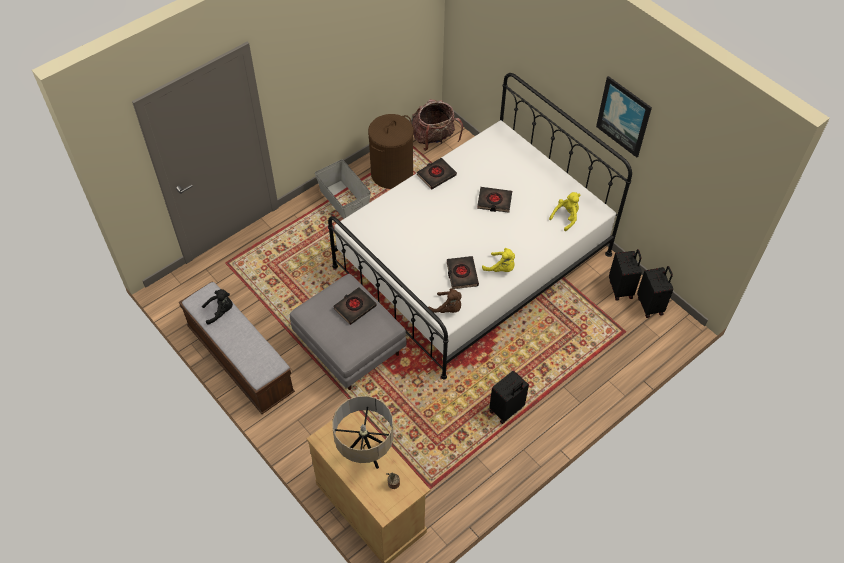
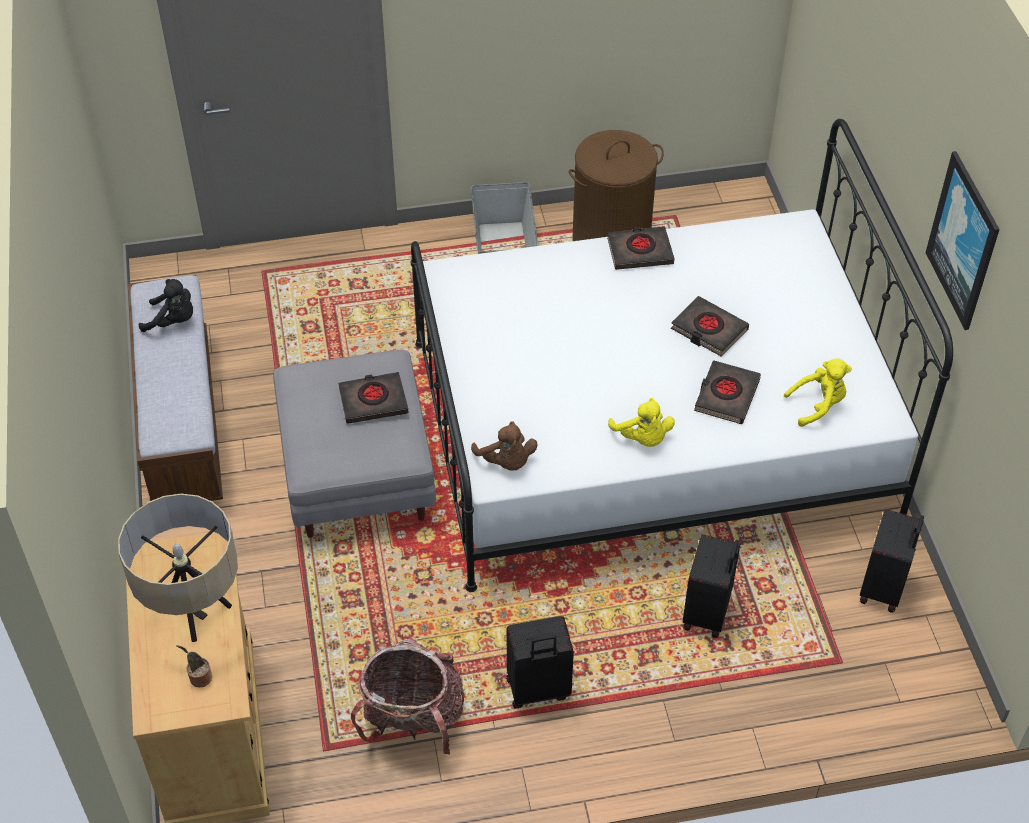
camera: 30 degrees right, 5 degrees down
(434, 139) = (718, 218): backpack -> backpack (412, 720)
(462, 274) = (569, 419): black book -> black book (726, 396)
(650, 305) = (920, 640): black suitcase -> black suitcase (708, 613)

